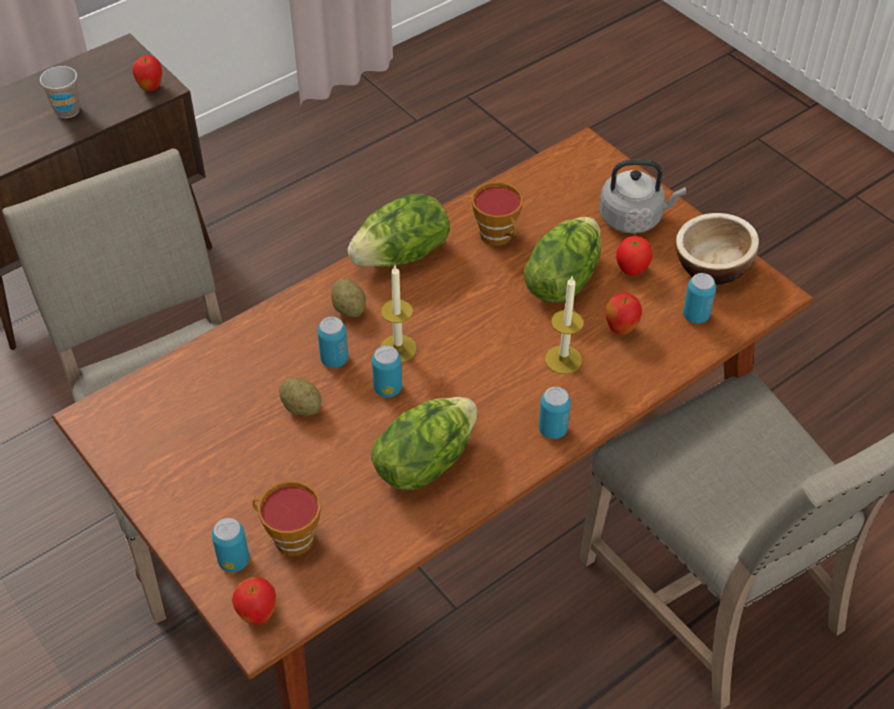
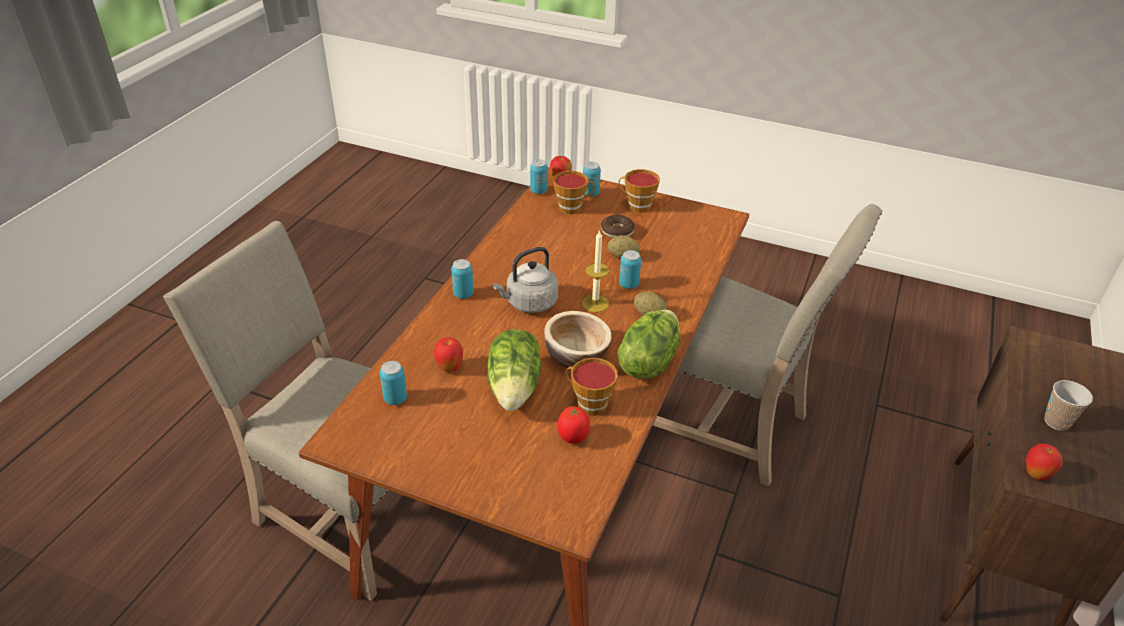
camera: 150 degrees right, 10 degrees down
(192, 499) = (636, 206): none -> cup
(268, 456) = (617, 232): none -> donut
(387, 388) = (582, 281): can -> can (538, 191)
(424, 461) = (530, 256): lettuce -> none
(563, 359) = (480, 334): candle -> none
(631, 270) = (464, 416): tomato -> tomato (573, 438)
(634, 218) = (485, 465): grey kettle -> grey kettle (529, 303)
(712, 266) = (396, 446): bowl -> bowl (576, 355)

